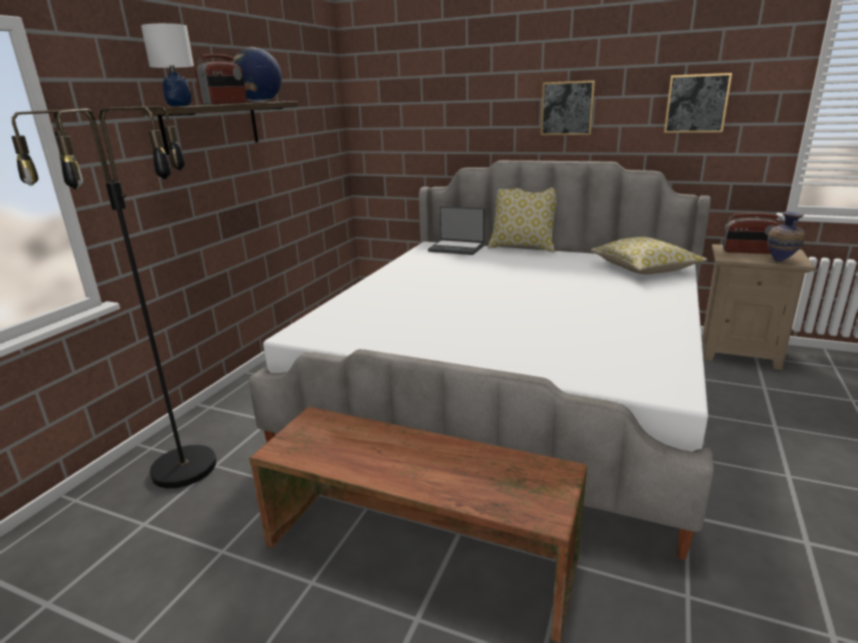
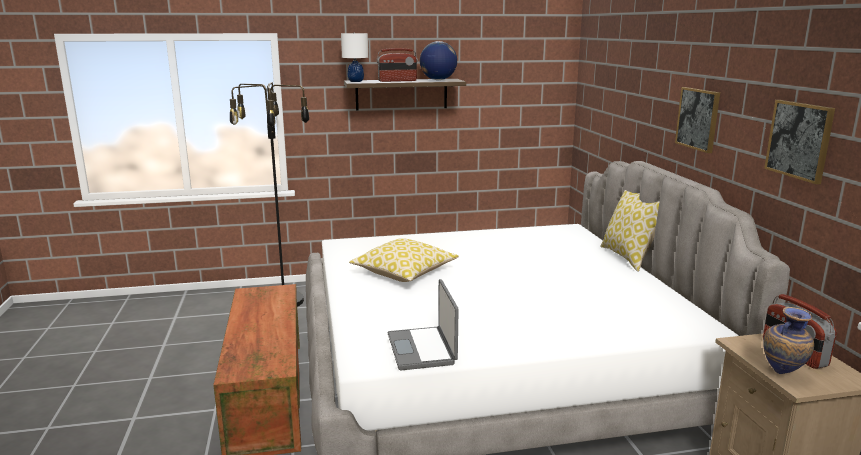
camera: 55 degrees right, 5 degrees down
(456, 248) = (579, 237): laptop -> laptop (423, 349)
(644, 268) = (657, 316): pillow -> pillow (404, 273)

